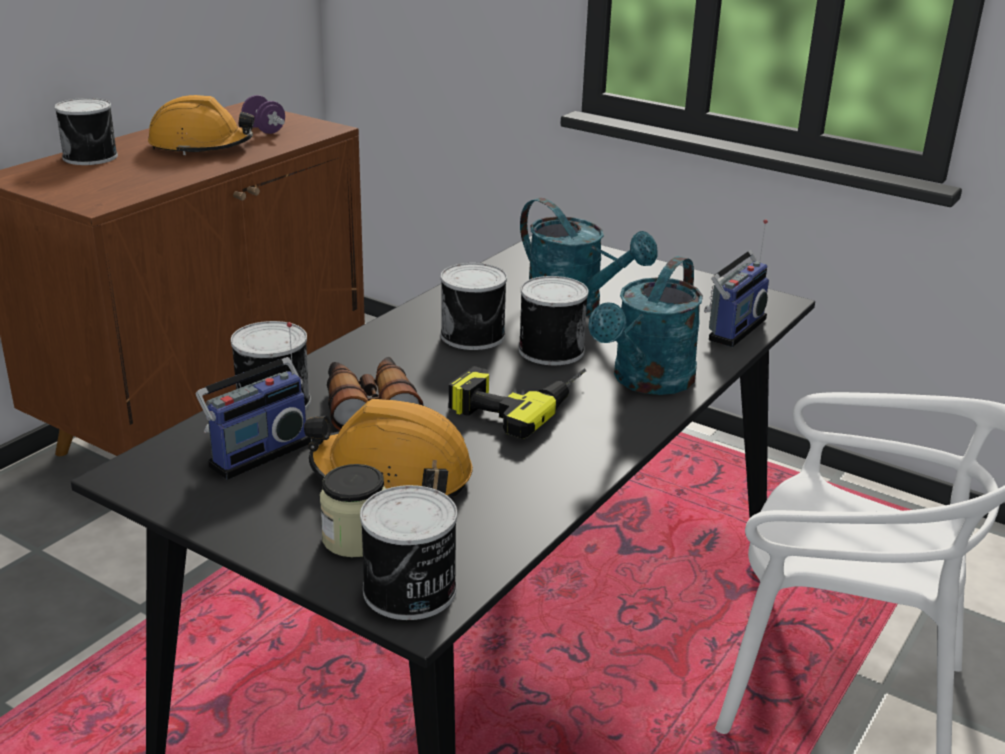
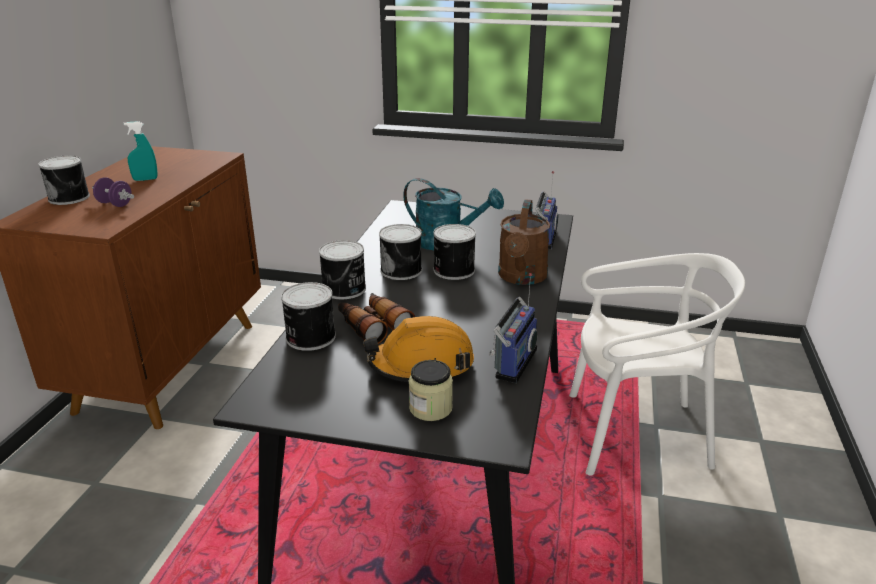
camera: 20 degrees left, 0 degrees up
(201, 146) = (145, 179): orange hard hat -> turquoise spray bottle
(257, 452) = (325, 370): radio -> radio (512, 362)
(264, 130) = (180, 162): purple dumbbell -> purple dumbbell (115, 204)
(411, 591) = (489, 431): can -> can (345, 289)
(518, 400) = (459, 303): power drill -> none
(646, 382) = (521, 278): turquoise watering can -> brown watering can

